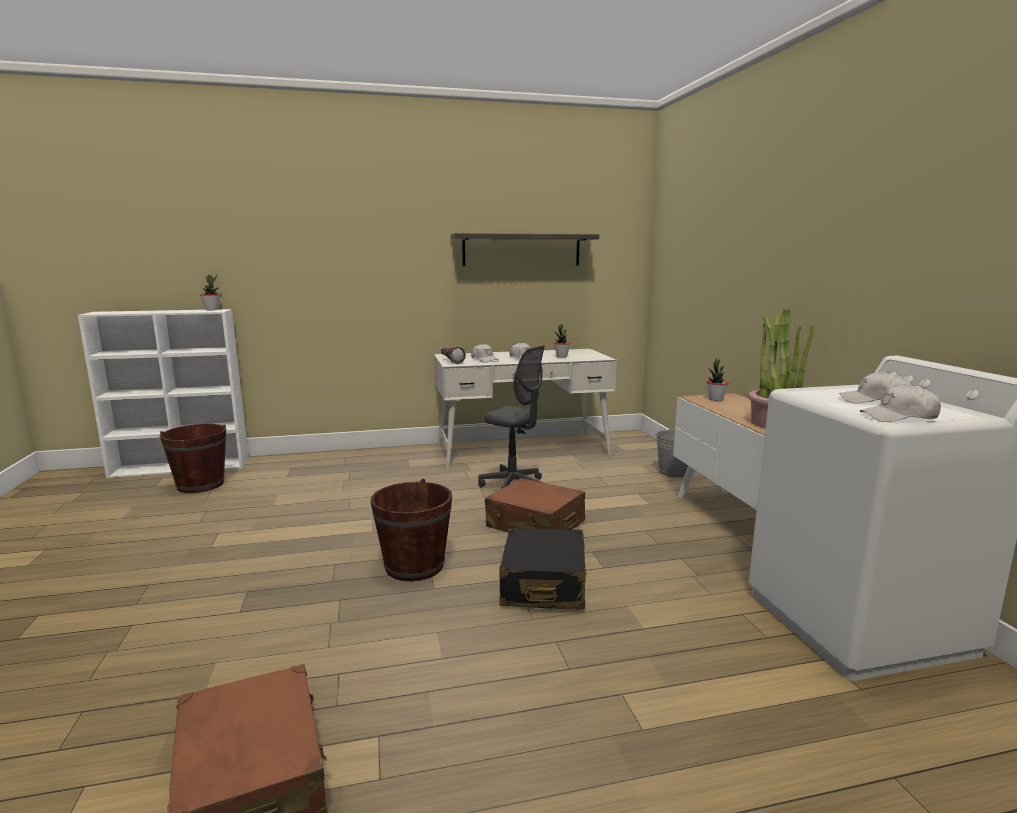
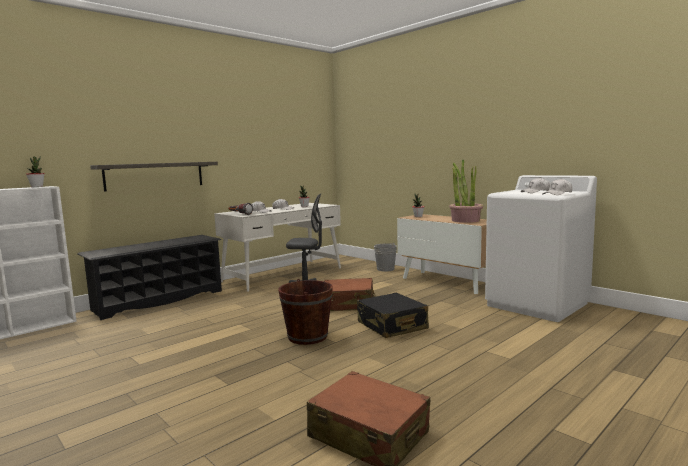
camera: 30 degrees left, 5 degrees down
(200, 485) = (55, 337): brown bucket -> none
(344, 458) = (158, 300): none -> black shoe rack
(521, 250) = (264, 138): shelf -> shelf (155, 175)

